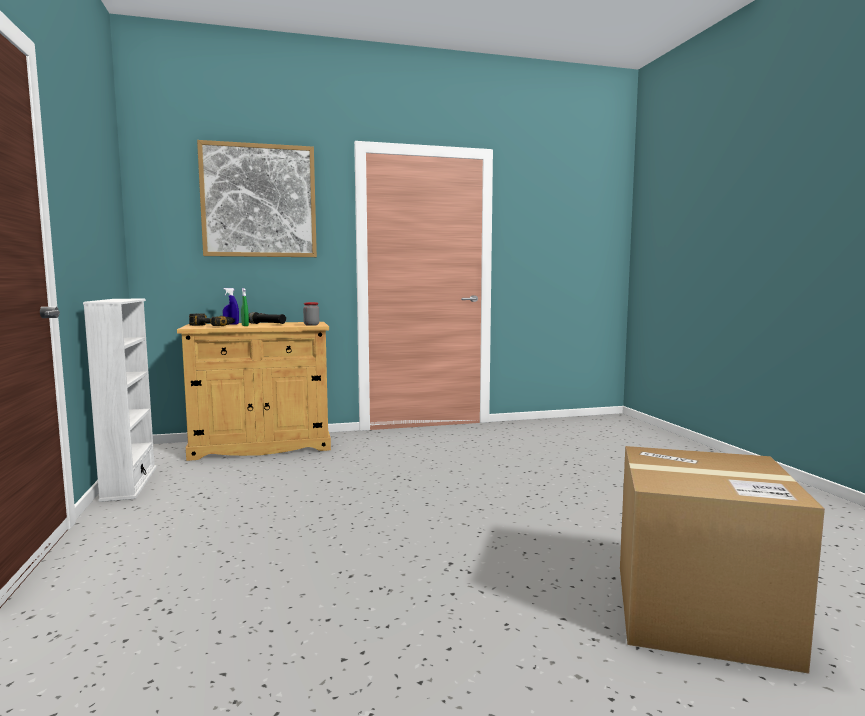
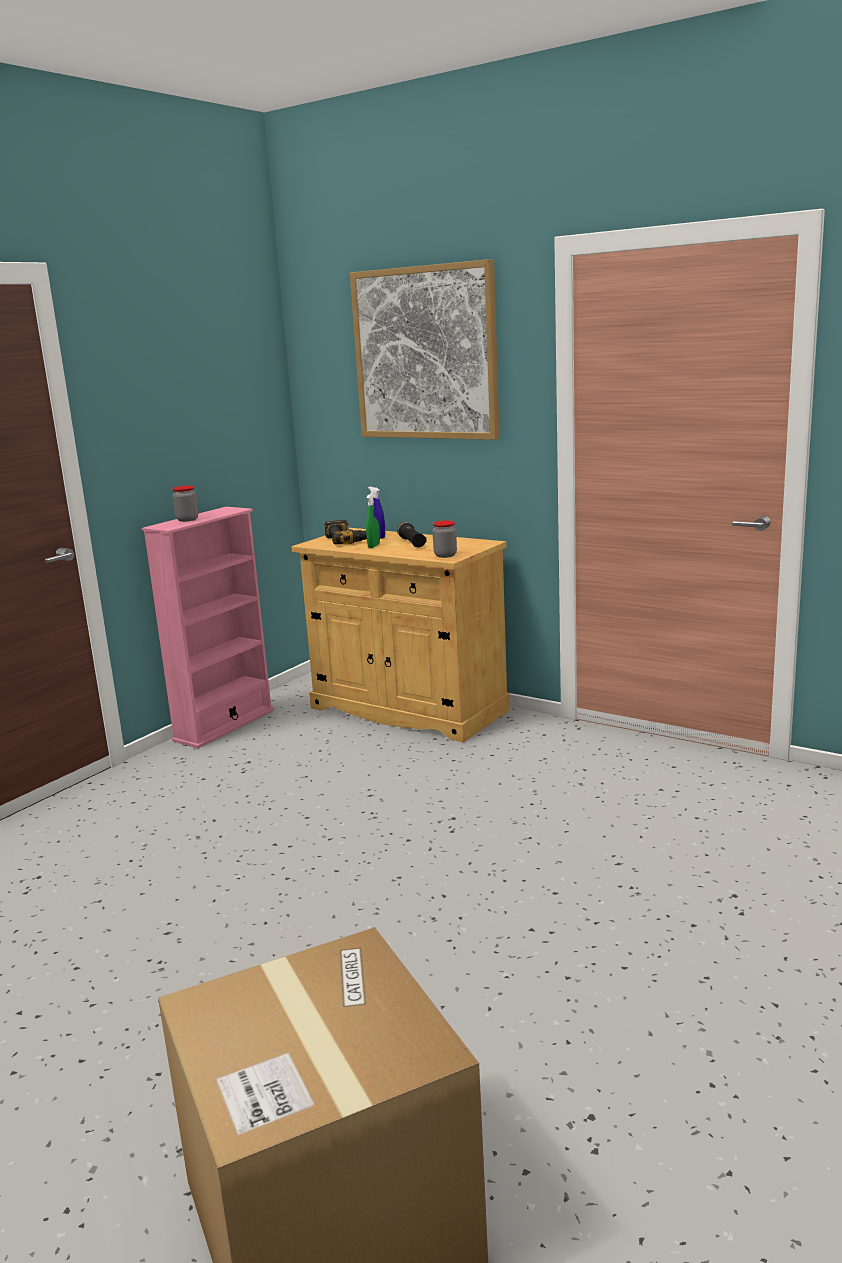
camera: 50 degrees right, 10 degrees up
(113, 299) = (187, 519): none -> jar
(129, 483) = (224, 725): white bookcase -> pink bookcase

